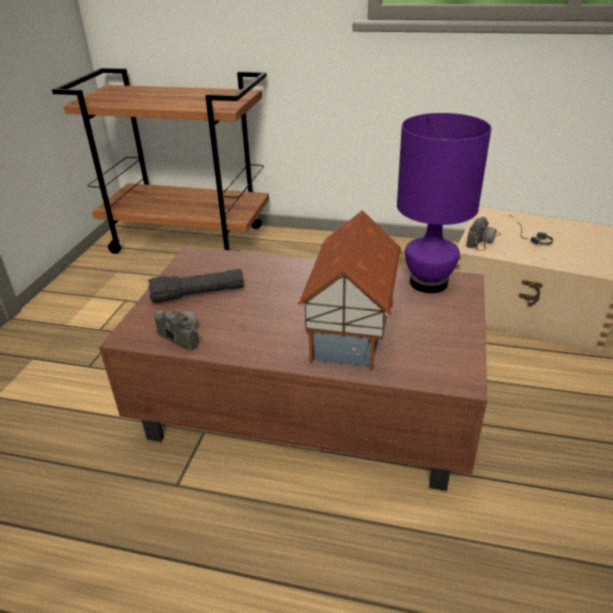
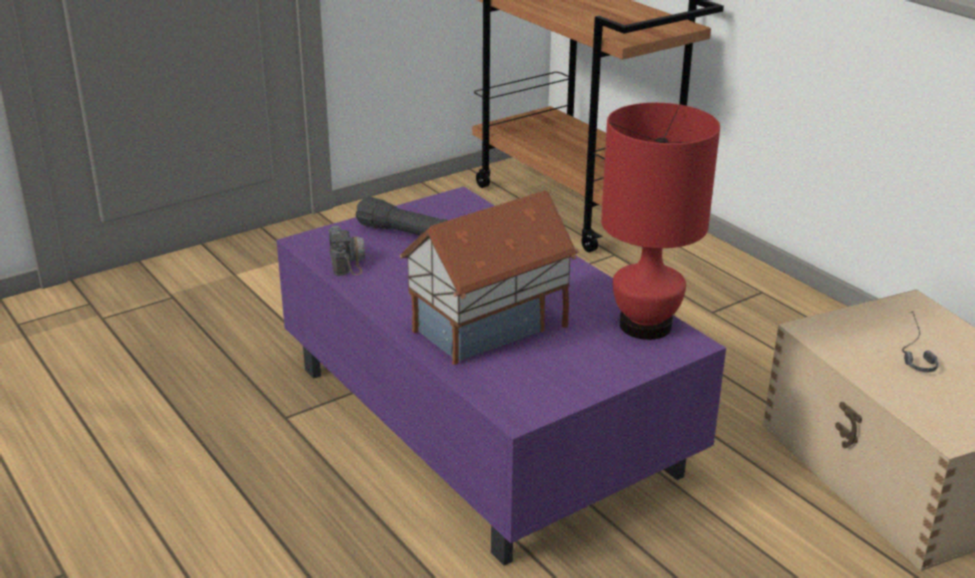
camera: 40 degrees right, 5 degrees down
(306, 400) = (481, 417): brown coffee table -> purple coffee table
(429, 283) = (645, 326): purple table lamp -> red table lamp
(483, 240) = (842, 329): camera -> none

